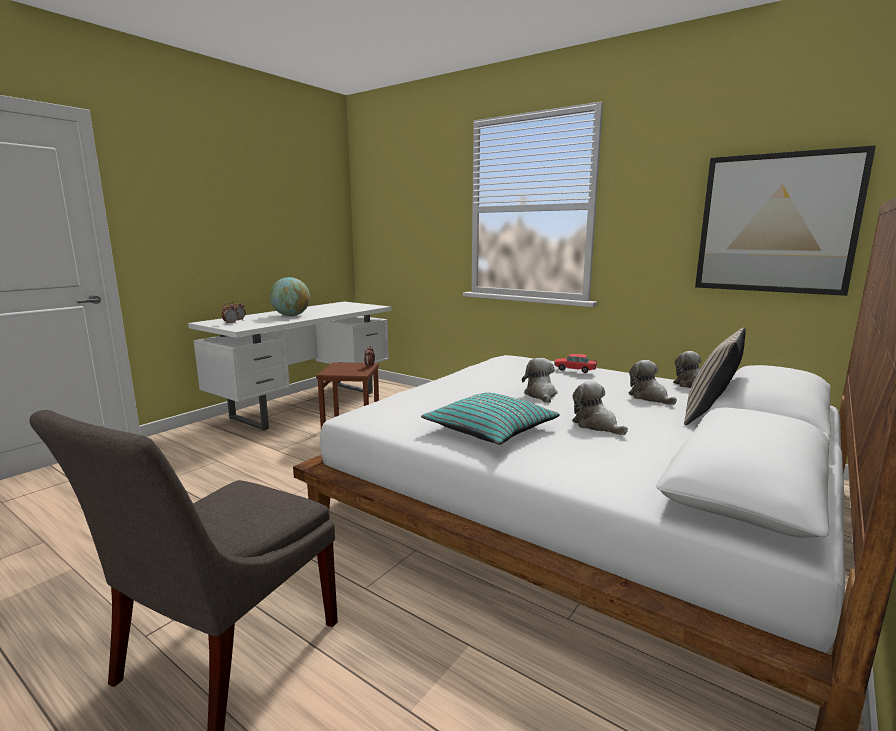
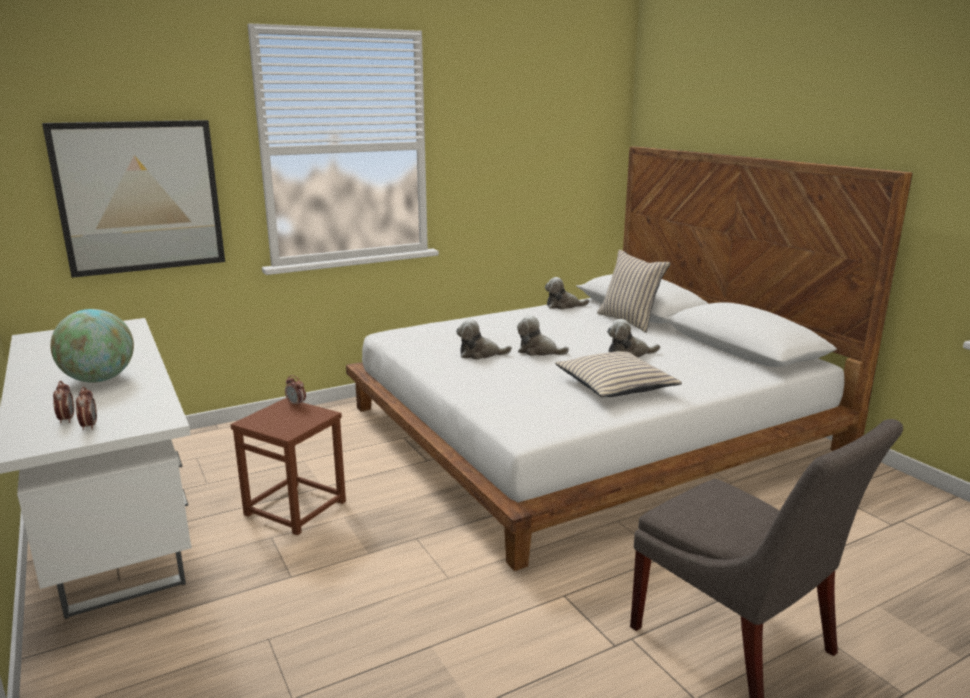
camera: 65 degrees left, 5 degrees up
(491, 429) = (615, 386): turquoise pillow -> beige pillow
(574, 370) = (485, 323): toy car -> none
(649, 397) = (579, 324): plush toy -> plush toy (480, 354)
(776, 224) = (566, 159): picture -> picture (140, 197)

